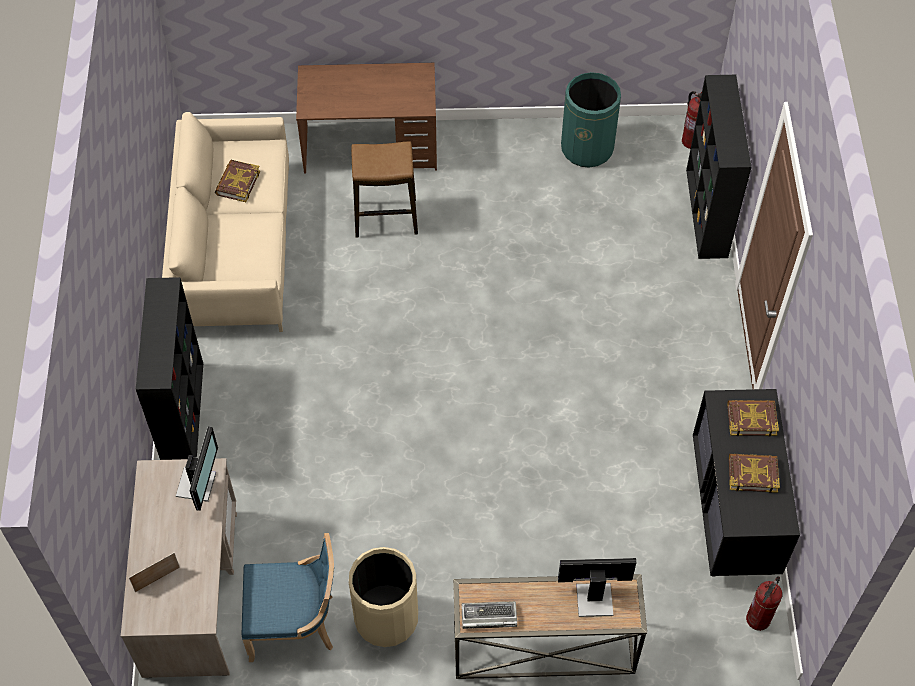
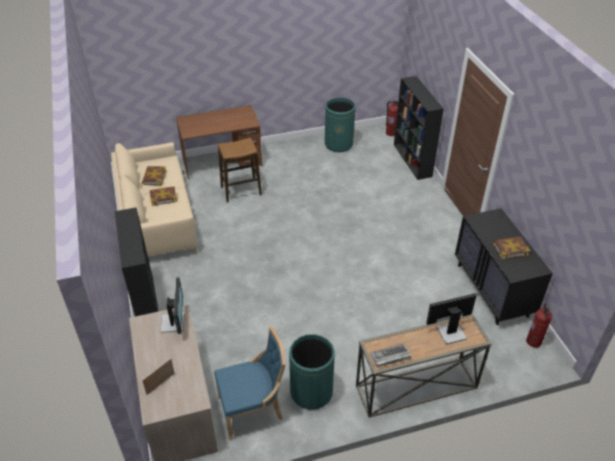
camera: 15 degrees left, 15 degrees down
(386, 618) = (311, 392): beige trash can -> green trash can
(751, 419) = (495, 224): book -> book (163, 197)

